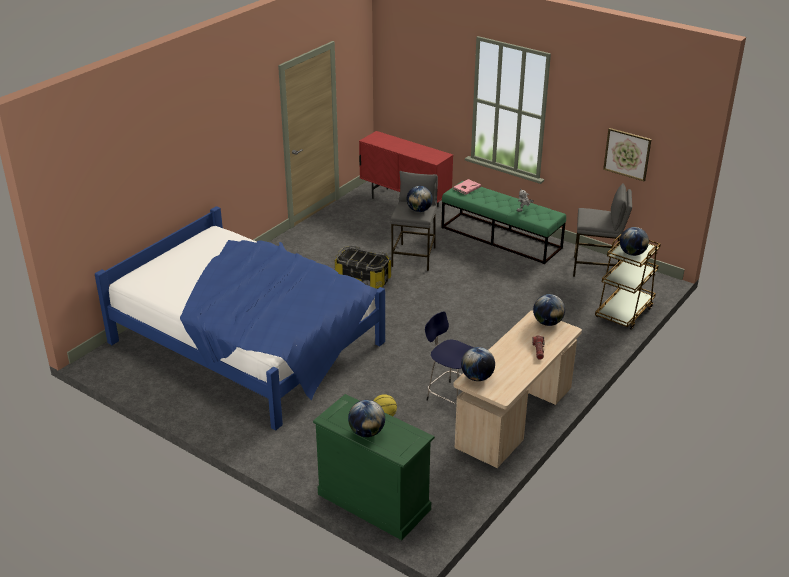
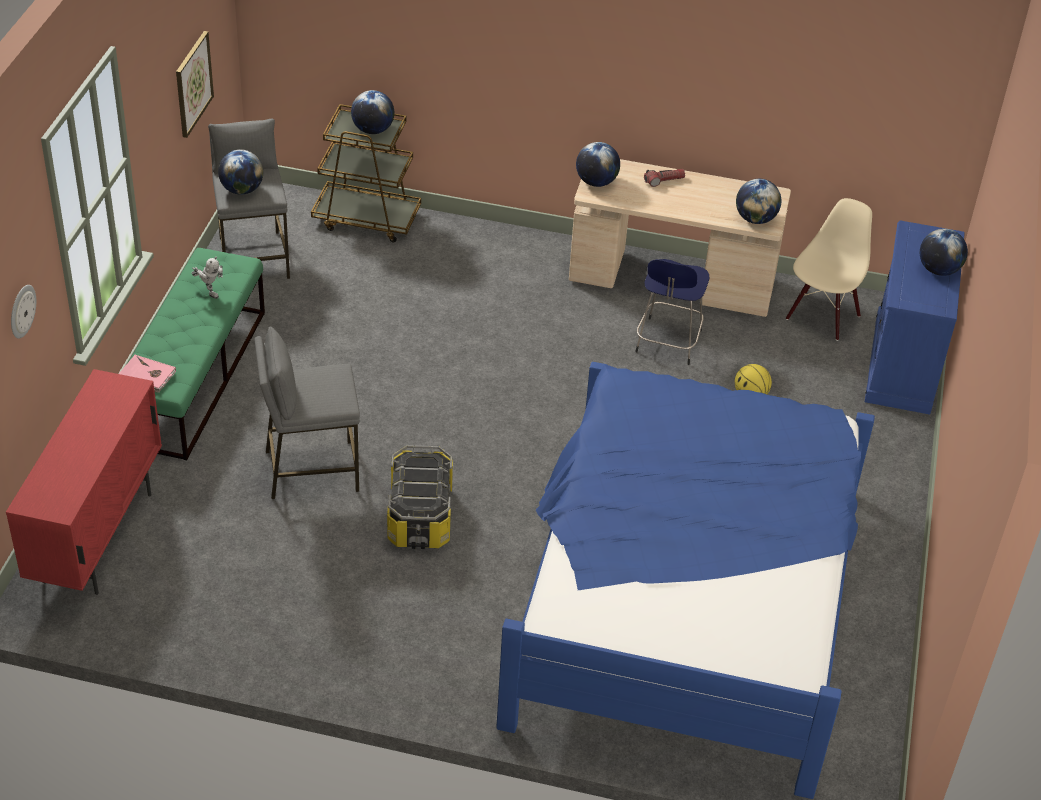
camera: 115 degrees left, 10 degrees up
(374, 501) = (902, 364): green dresser -> blue dresser
(419, 210) = (321, 380): globe -> globe (242, 190)
(436, 88) = (21, 311): none -> wall clock
(444, 480) = (822, 316): none -> beige chair

